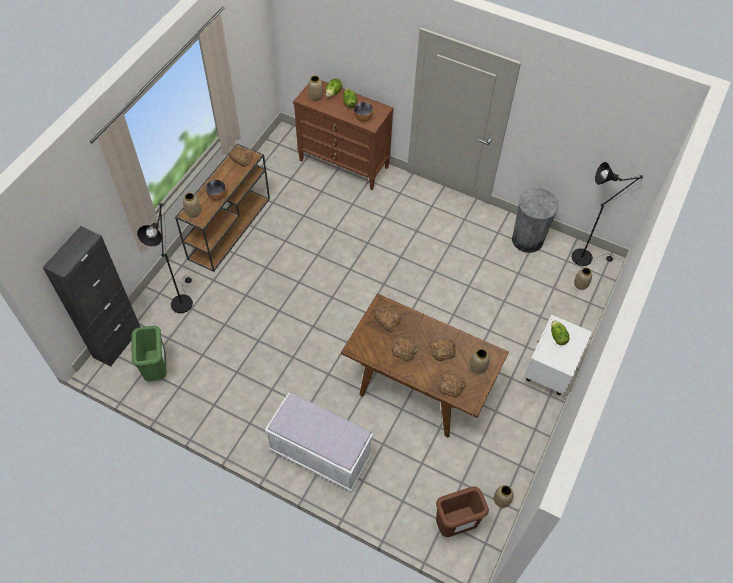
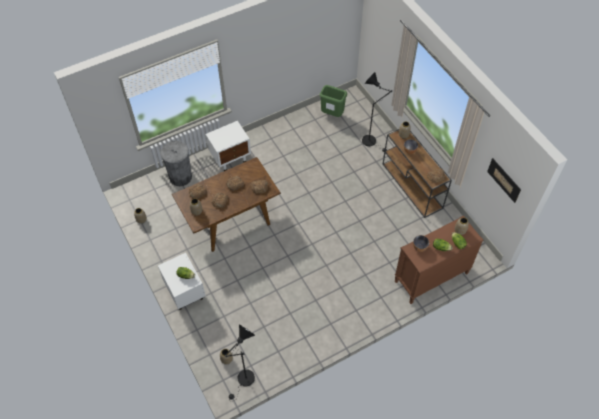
camera: 125 degrees right, 0 degrees up
(117, 342) = (362, 105): black cabinet -> none
(250, 46) = (504, 180): none -> picture
(320, 454) = (230, 158): white bench -> white nightstand
(455, 525) = (148, 193): brown trash can -> none
(527, 240) = (285, 352): grey trash can -> grey trash can (180, 177)

